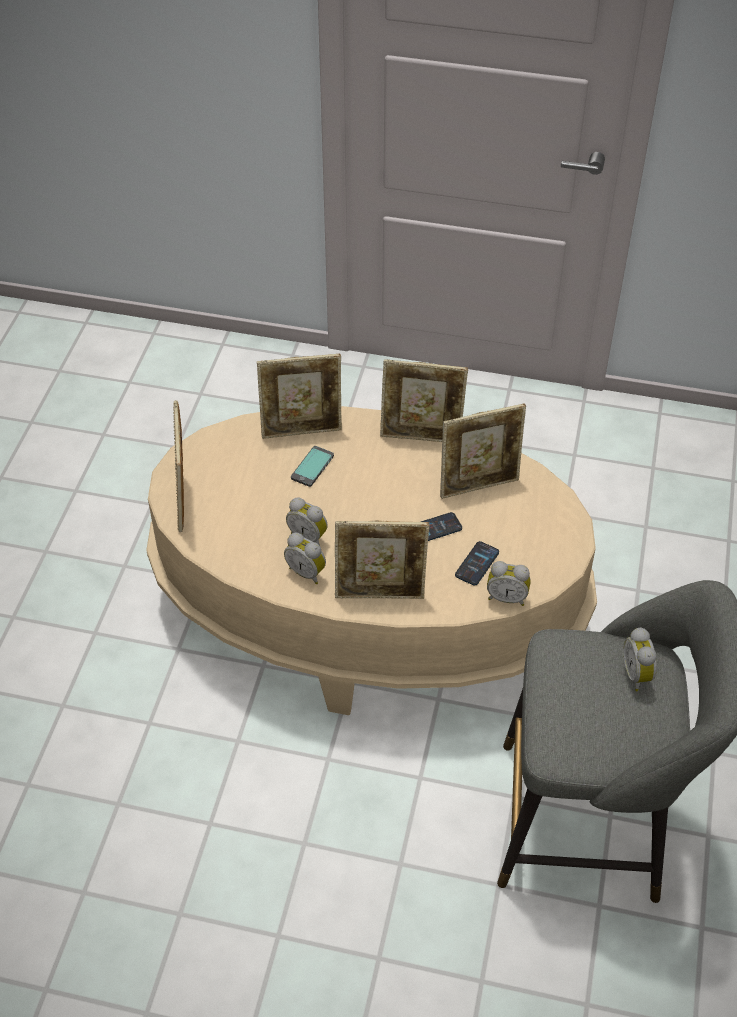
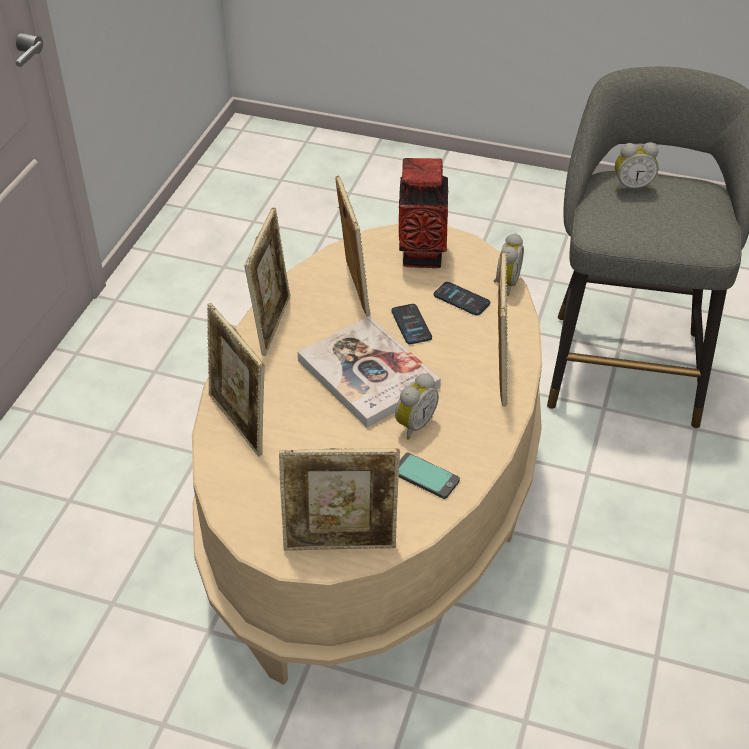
camera: 85 degrees left, 5 degrees down
(302, 431) = (239, 423): picture frame -> picture frame turned 150 degrees clockwise
(307, 572) = (467, 428): alarm clock -> none
(312, 467) = (303, 416): phone -> phone (425, 476)
(367, 503) = (368, 374): none -> book
(536, 531) = (422, 256): none -> vase

